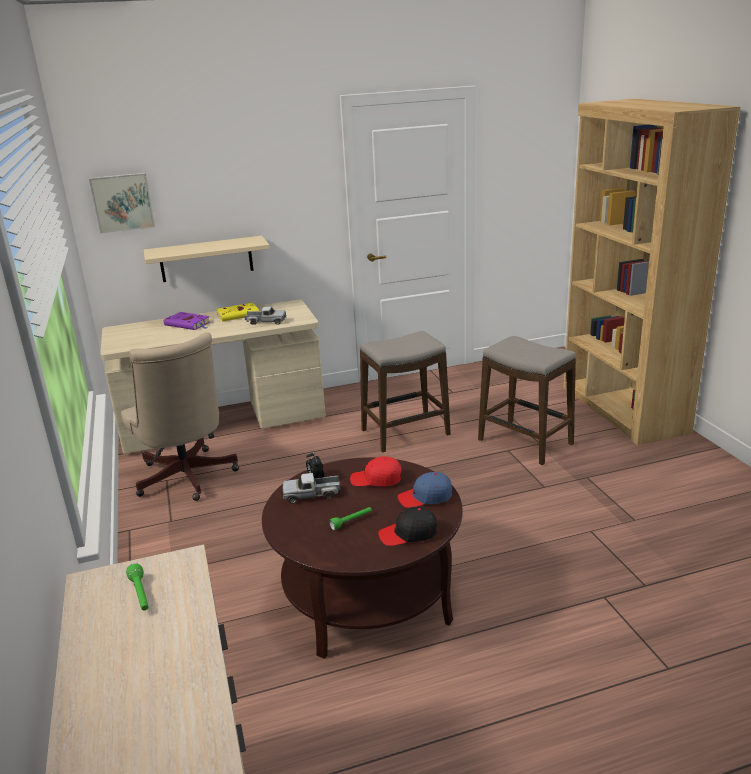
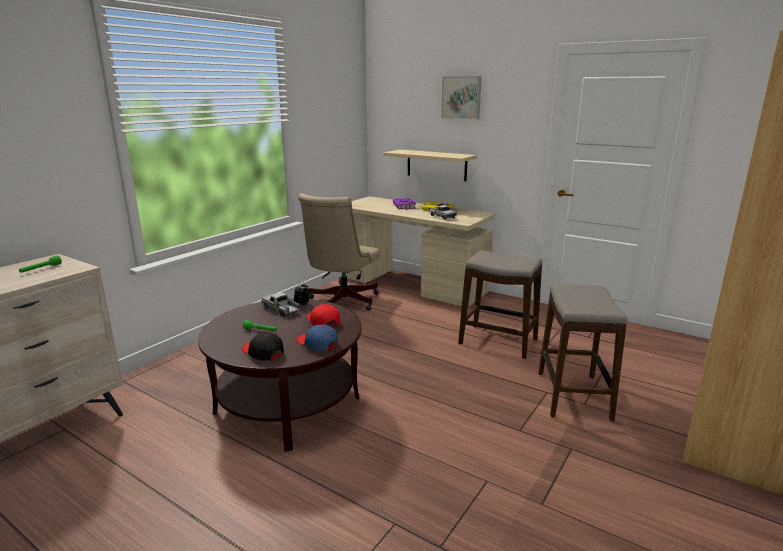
camera: 50 degrees right, 5 degrees down
(122, 202) = (394, 114): picture -> picture (461, 97)

